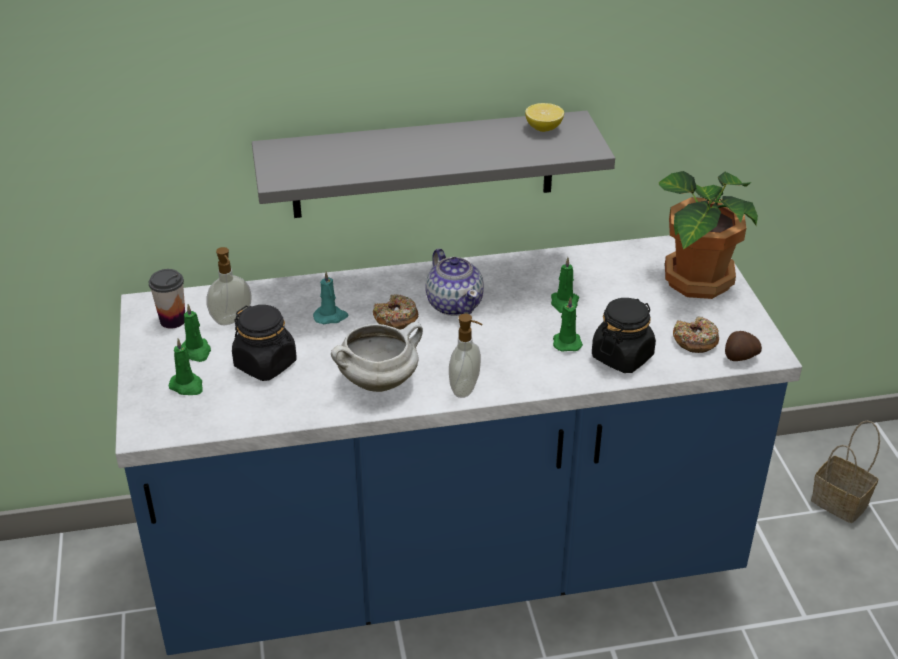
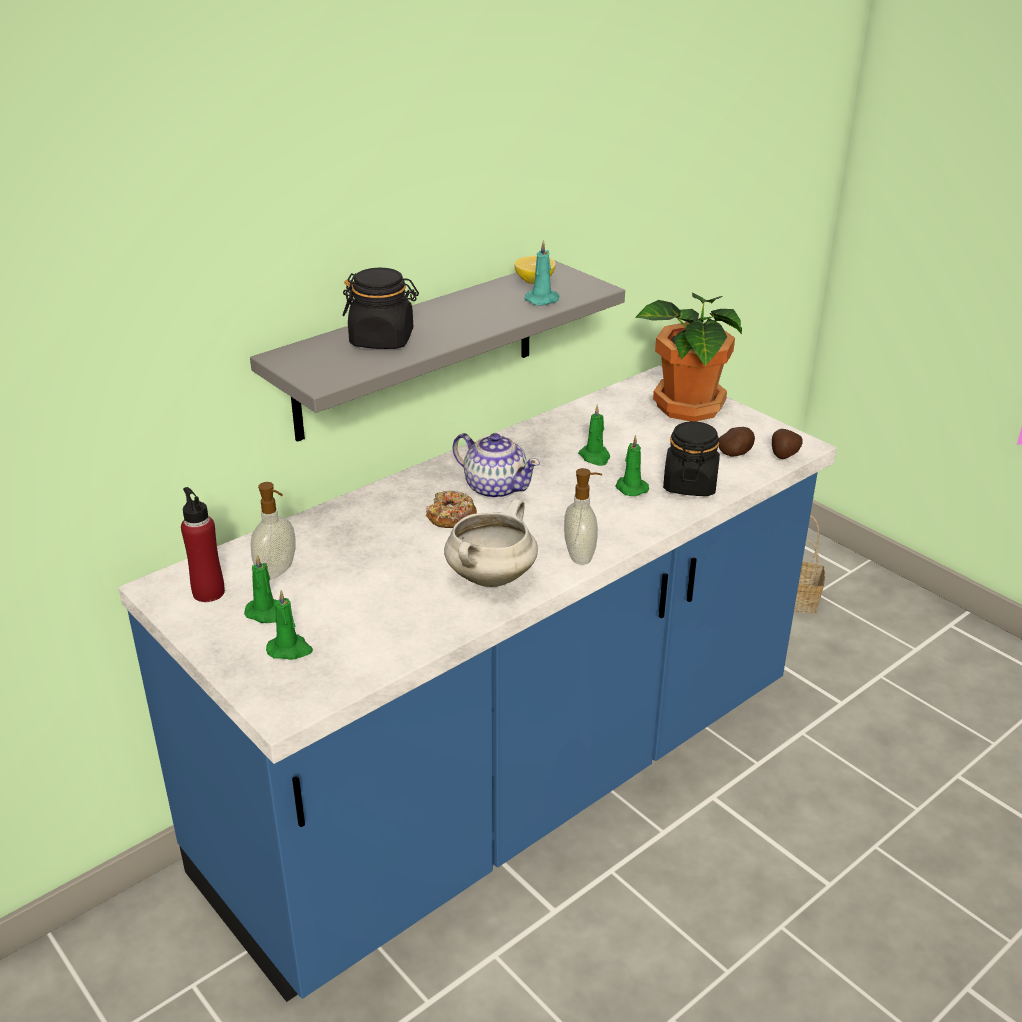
camera: 30 degrees left, 5 degrees down
(173, 320) = (208, 592): cup -> red bottle
(266, 364) = (357, 600): black jar -> black jar (382, 340)
(331, 317) = (382, 535): turquoise candle -> turquoise candle (543, 300)
(695, 341) = (736, 454): donut -> potato

